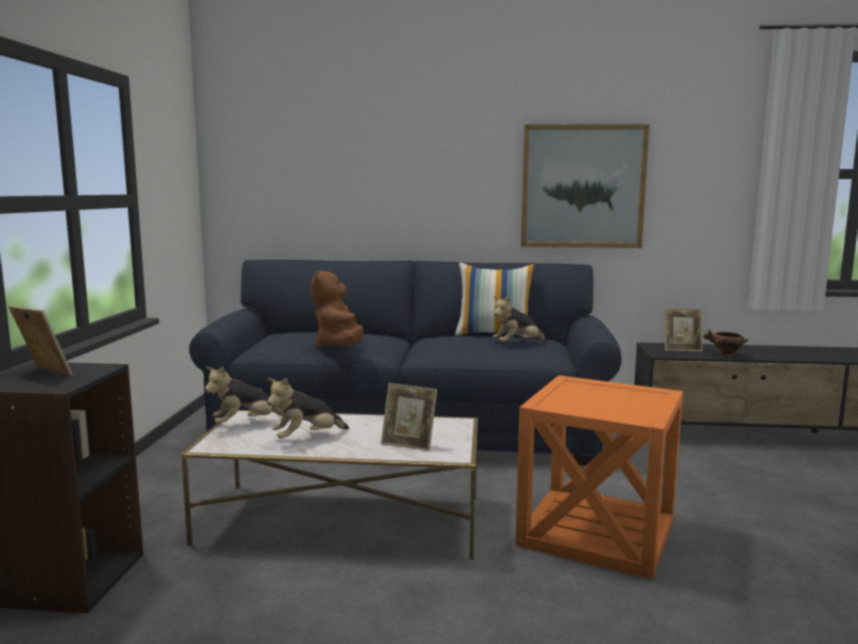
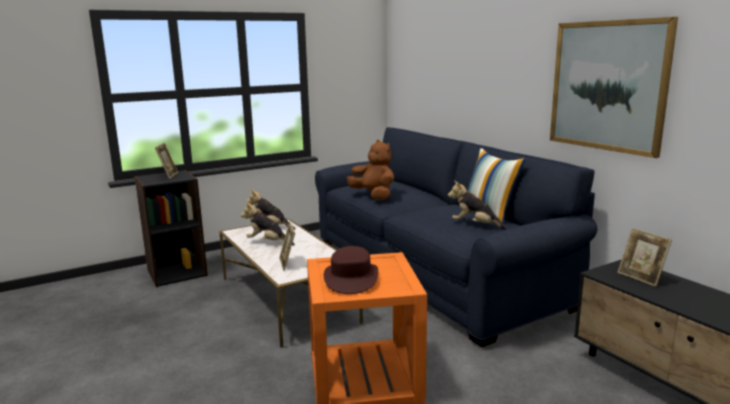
camera: 55 degrees right, 5 degrees up
(340, 346) = (373, 196): brown plush toy -> brown plush toy turned 90 degrees clockwise
(610, 403) = (351, 278): none -> brown hat
(725, 355) = (667, 298): bowl -> none

